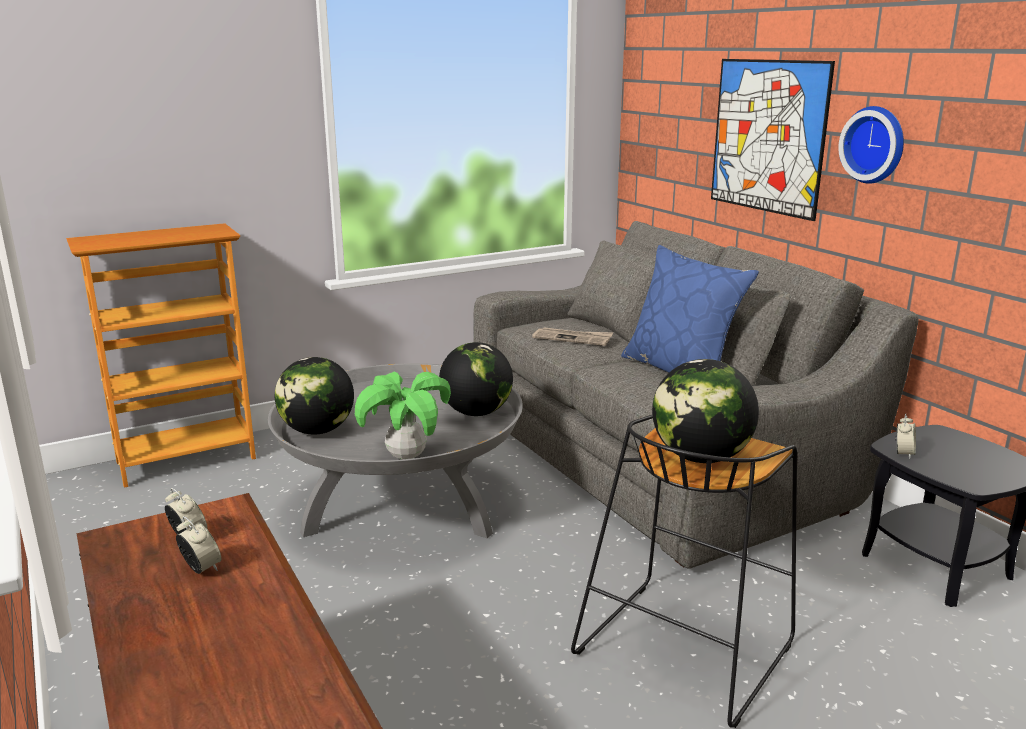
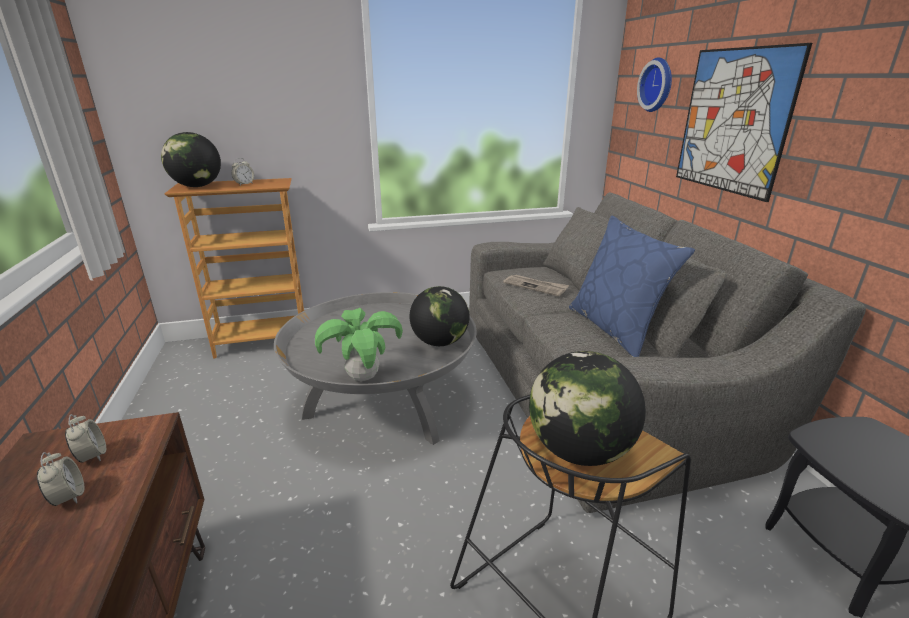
camera: 15 degrees right, 5 degrees up
(317, 430) = (314, 343): globe -> globe (197, 186)
(875, 144) = (845, 128): wall clock -> wall clock (658, 85)
(903, 453) = (825, 450): alarm clock -> alarm clock (244, 184)

